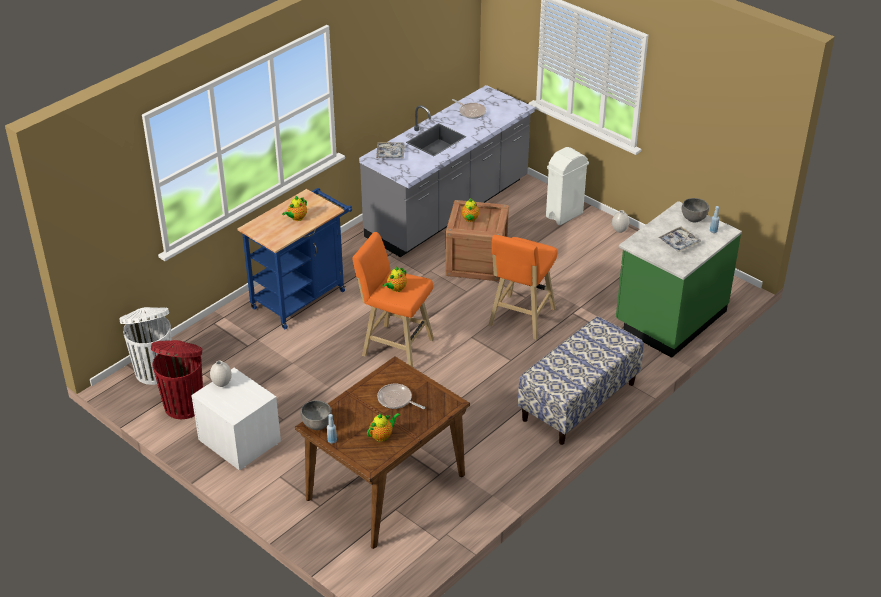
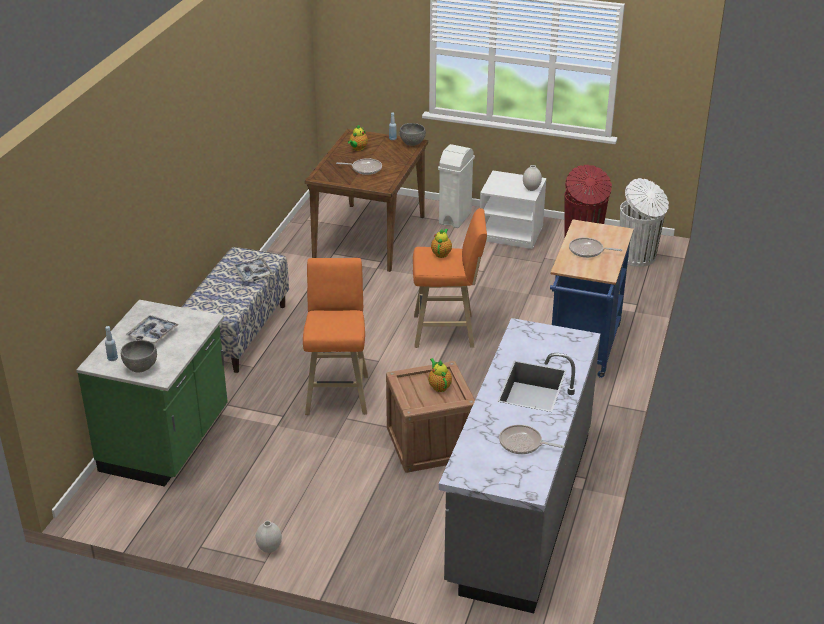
camera: 155 degrees right, 5 degrees down
(296, 218) = (588, 251): teapot -> frying pan
(390, 154) = (568, 348): tray -> tray (253, 273)
(563, 215) = (359, 550): white trash can -> white trash can (455, 218)

